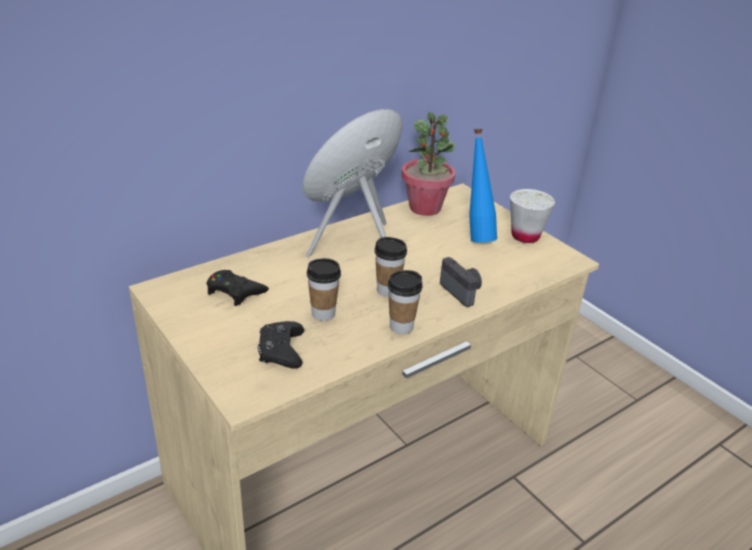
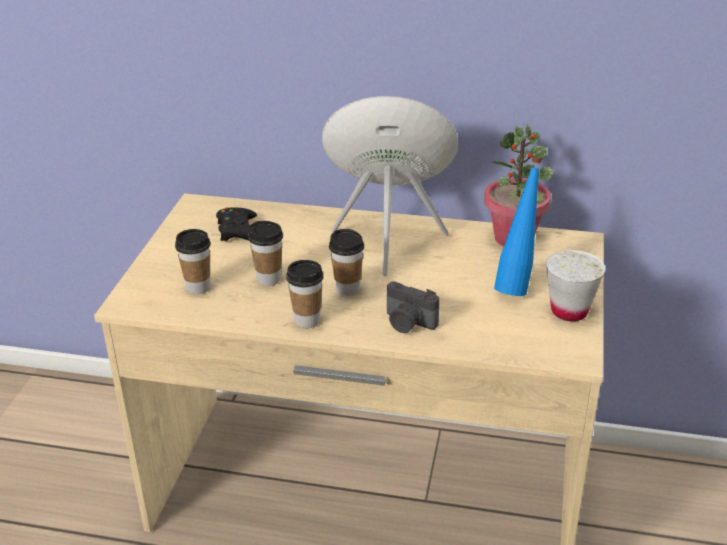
camera: 50 degrees right, 0 degrees up
(281, 350) = (198, 287): black game controller -> cup
(462, 291) = (408, 323): camera -> camera turned 105 degrees clockwise

